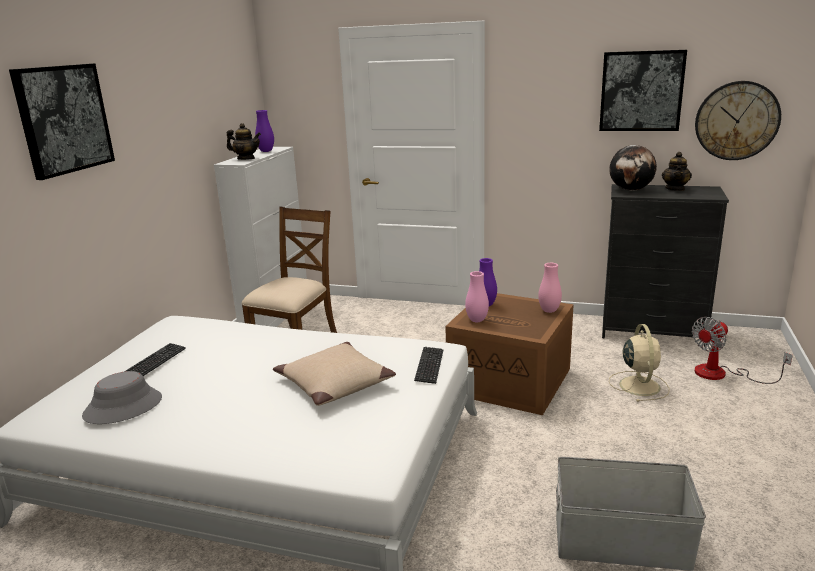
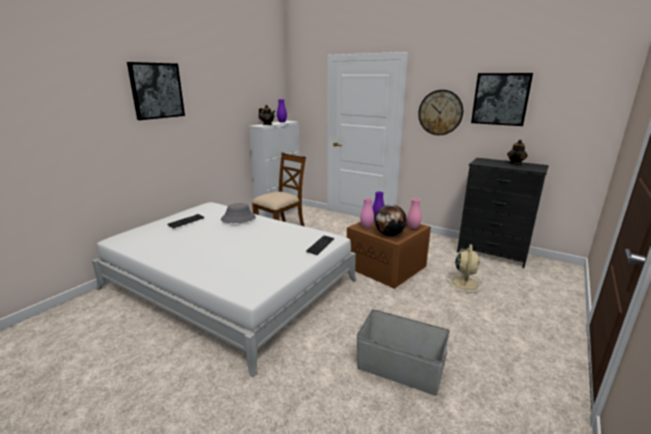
camera: 15 degrees right, 0 degrees up
(123, 407) = (157, 240): grey hat -> grey hat (238, 218)
(334, 384) = (264, 246): beige pillow -> none
(631, 190) = (485, 161): globe -> globe (389, 234)
(722, 374) = (525, 285): fan -> none
(736, 121) = (564, 122): wall clock -> wall clock (440, 112)

